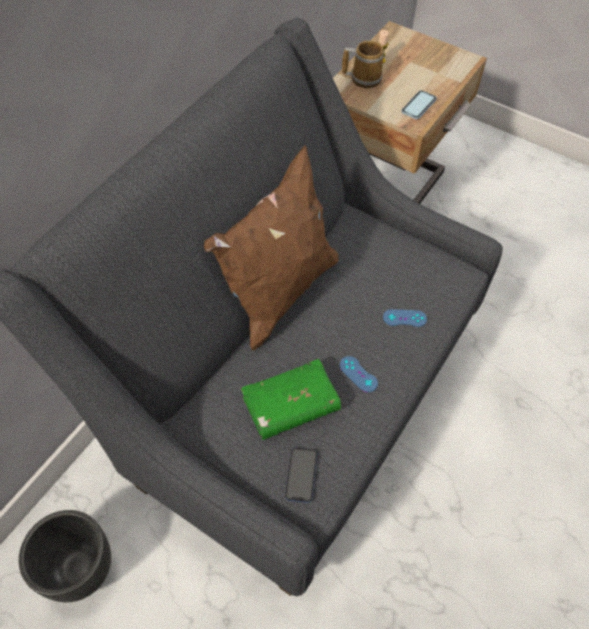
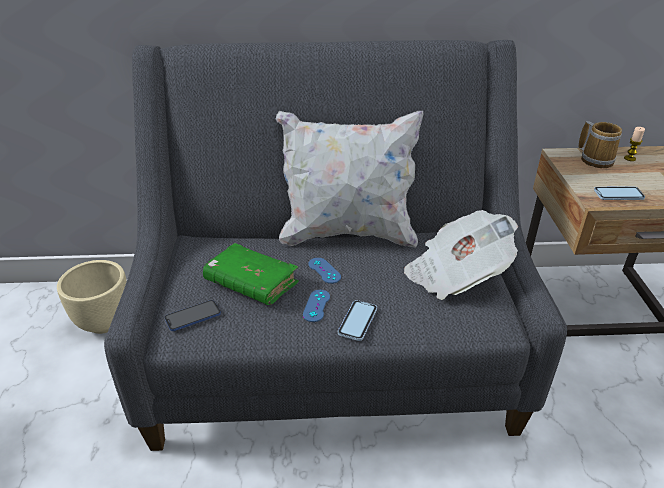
camera: 55 degrees right, 20 degrees down
(80, 569) = (104, 322): black planter -> beige planter
(279, 293) = (347, 233): brown pillow -> white pillow
(393, 260) = (456, 275): none -> newspaper
(397, 358) = (357, 321): none -> phone
(404, 318) = (403, 308): blue game controller -> blue game controller (324, 270)

